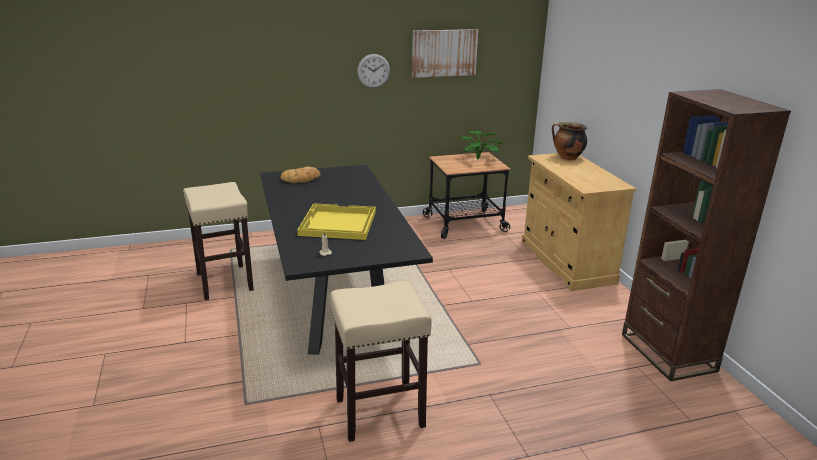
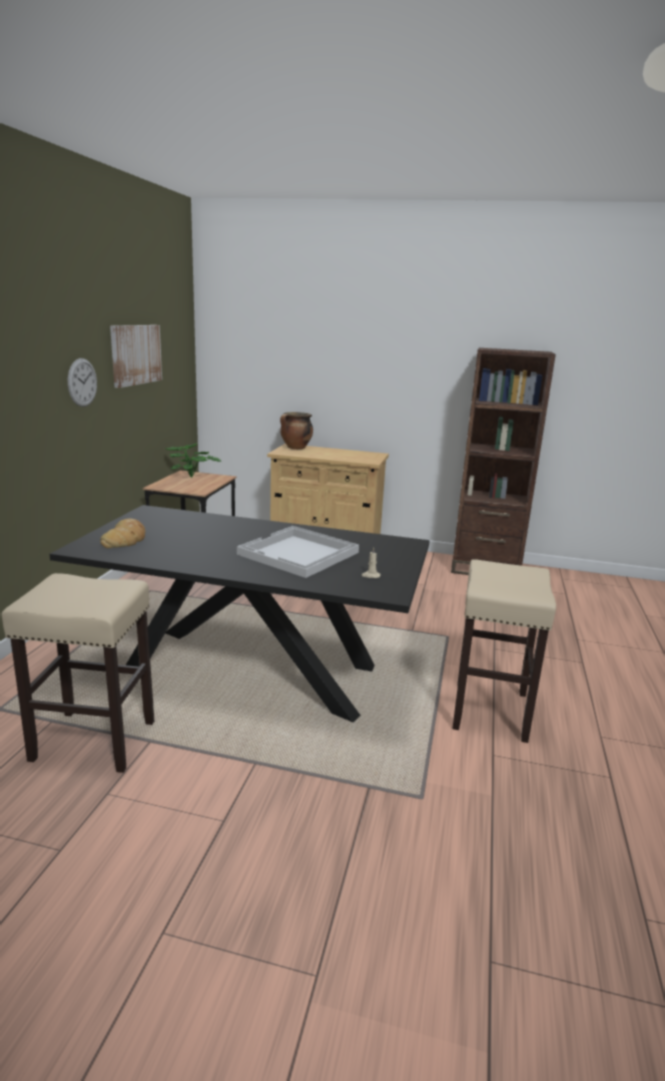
camera: 60 degrees left, 5 degrees down
(337, 224) = (298, 554): yellow tray -> white tray

